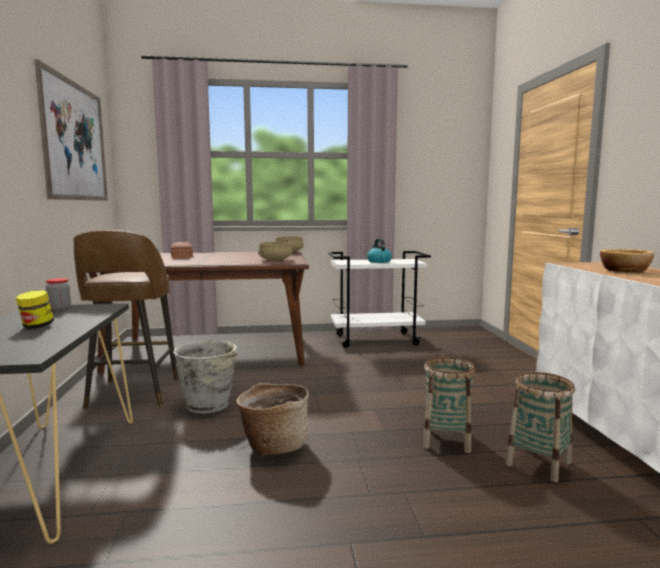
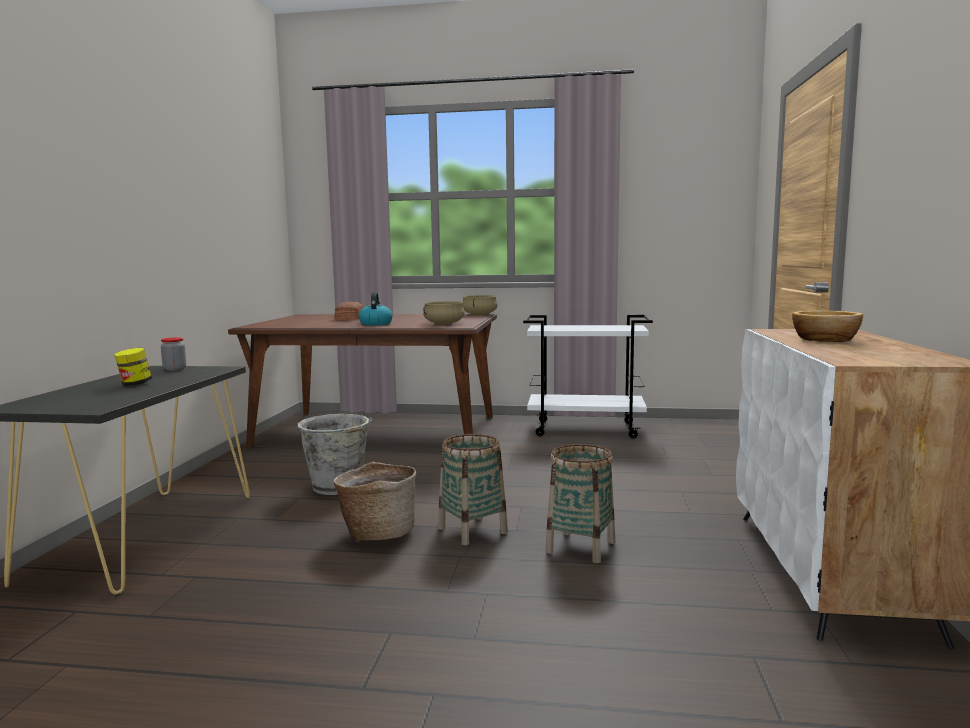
camera: 15 degrees right, 0 degrees up
(75, 141) = (228, 190): picture -> none
(132, 394) = (268, 469): brown stool -> none
(378, 261) = (587, 327): kettle -> kettle (375, 324)
(538, 463) = (677, 584): basket -> basket (472, 530)

